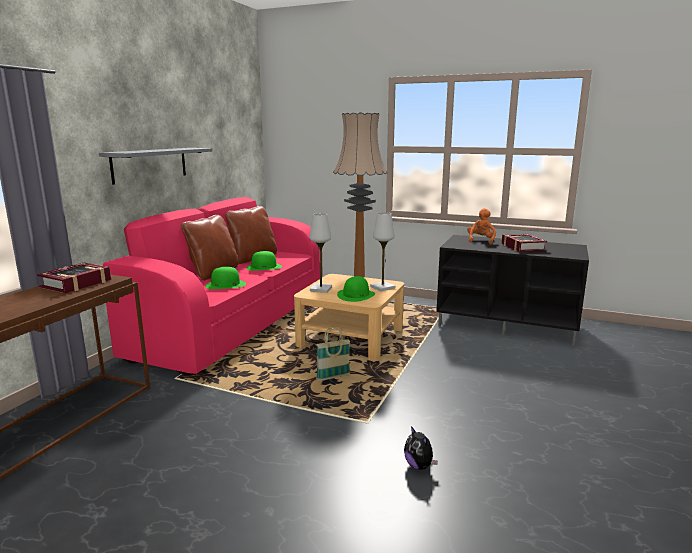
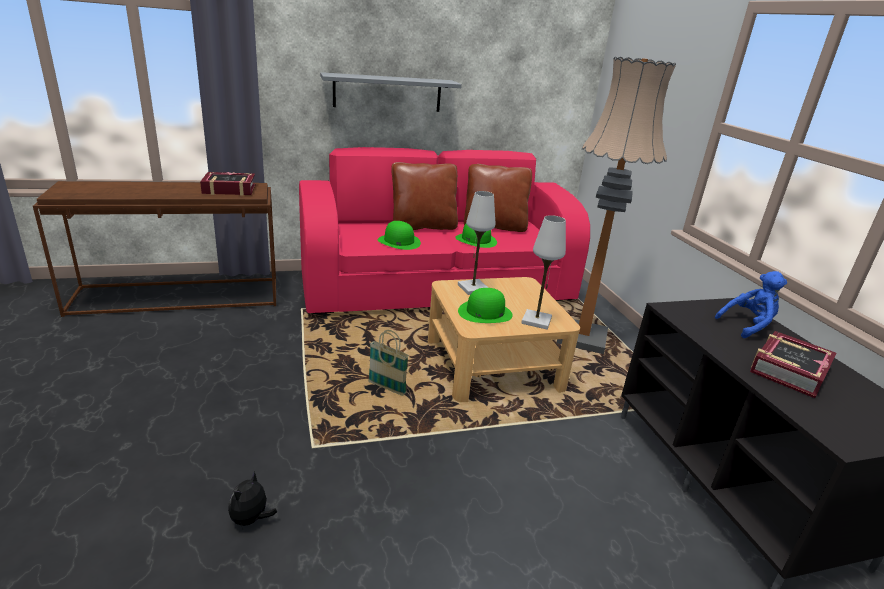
camera: 50 degrees right, 10 degrees up
(480, 241) = (748, 325): orange plush toy -> blue plush toy

